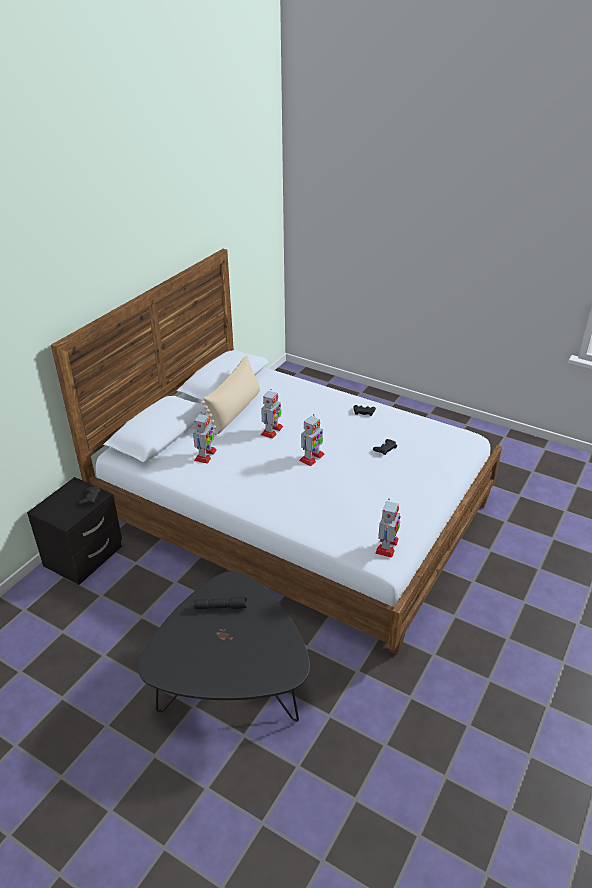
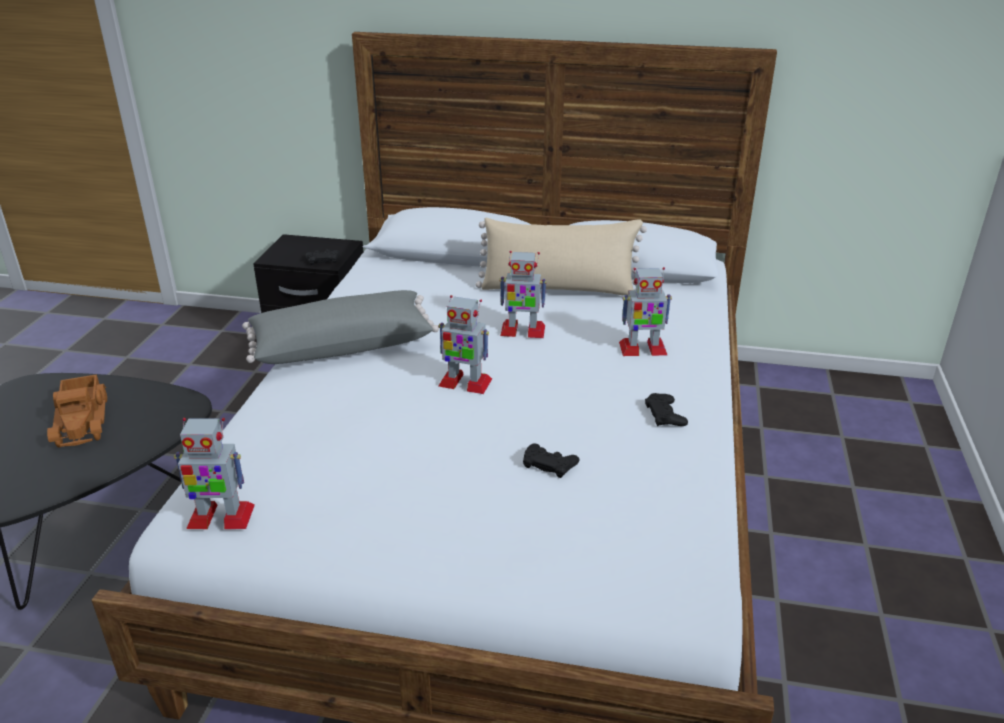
camera: 70 degrees right, 5 degrees down
(205, 455) = (419, 292): toy robot -> toy robot (642, 349)
(219, 630) = (83, 420): none -> toy truck
(221, 606) = (131, 411): black flashlight -> none
(249, 492) = (342, 345): none -> grey pillow

